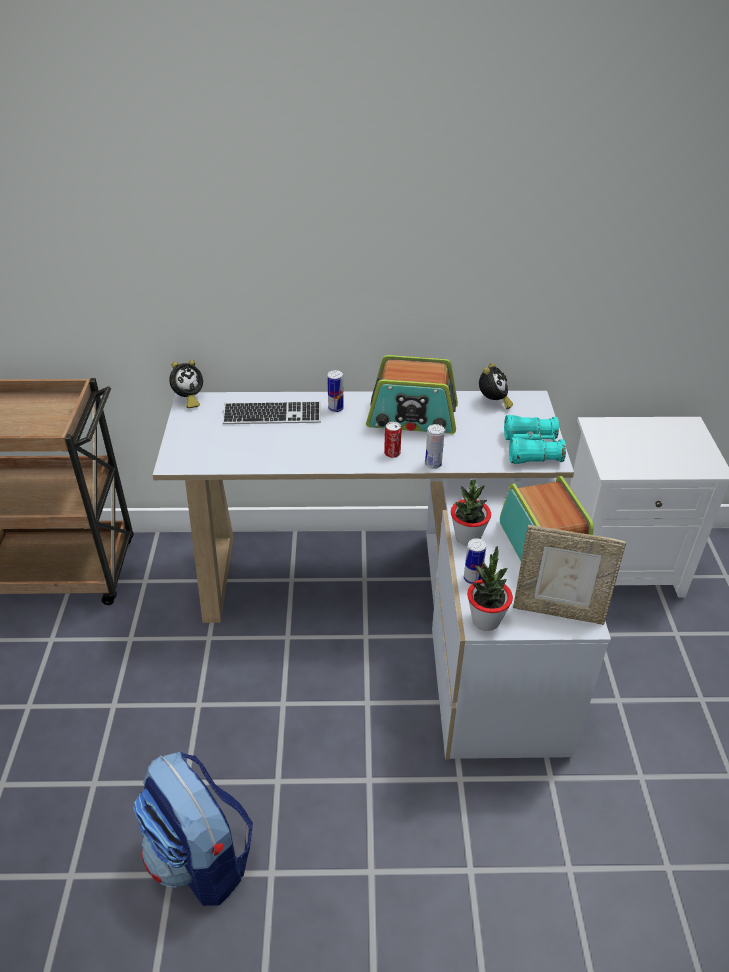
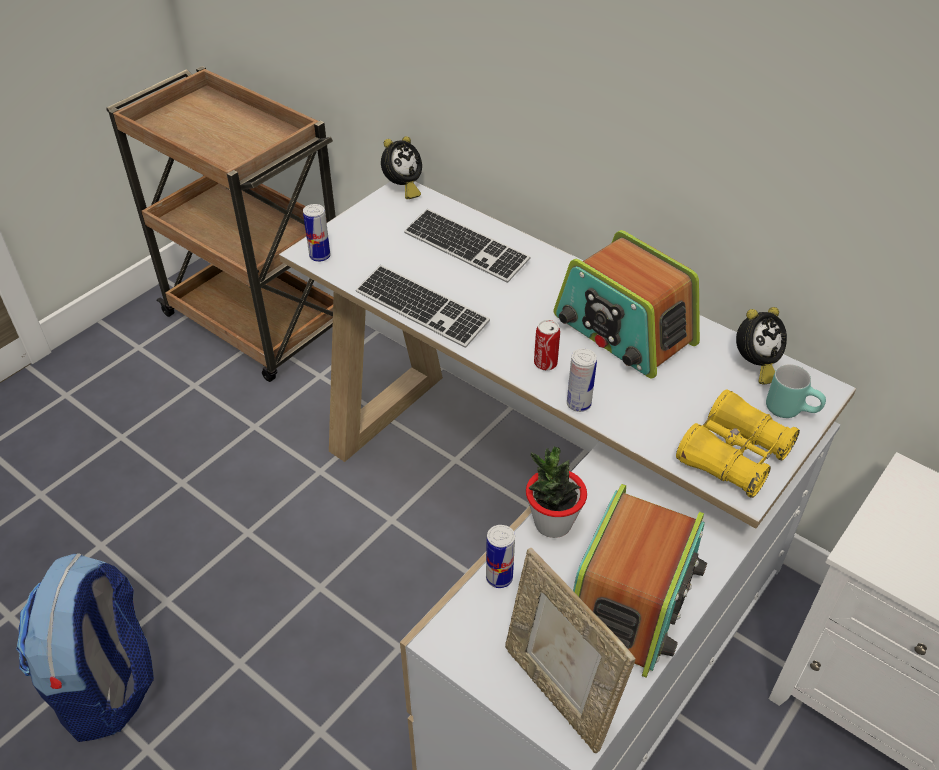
camera: 40 degrees right, 5 degrees up
(188, 399) = (402, 188): alarm clock -> alarm clock turned 45 degrees counterclockwise
(287, 460) = (421, 308): none -> keyboard
(335, 408) = (544, 274): can -> can (320, 256)
(486, 620) = (456, 639): potted plant -> none
(531, 449) = (733, 456): turquoise binoculars -> yellow binoculars
(532, 414) = (791, 409): none -> turquoise mug

